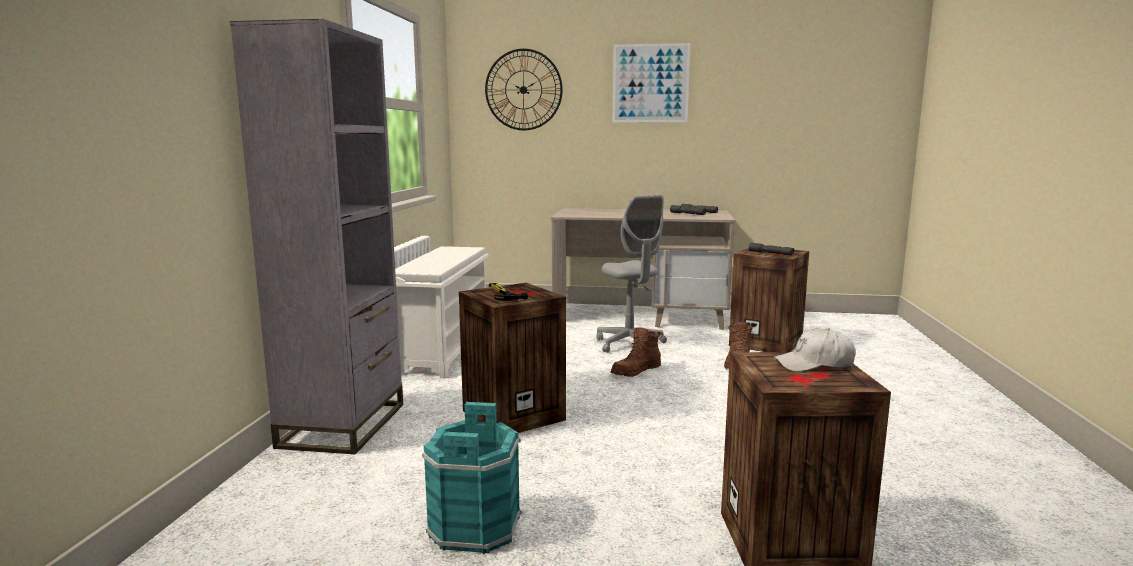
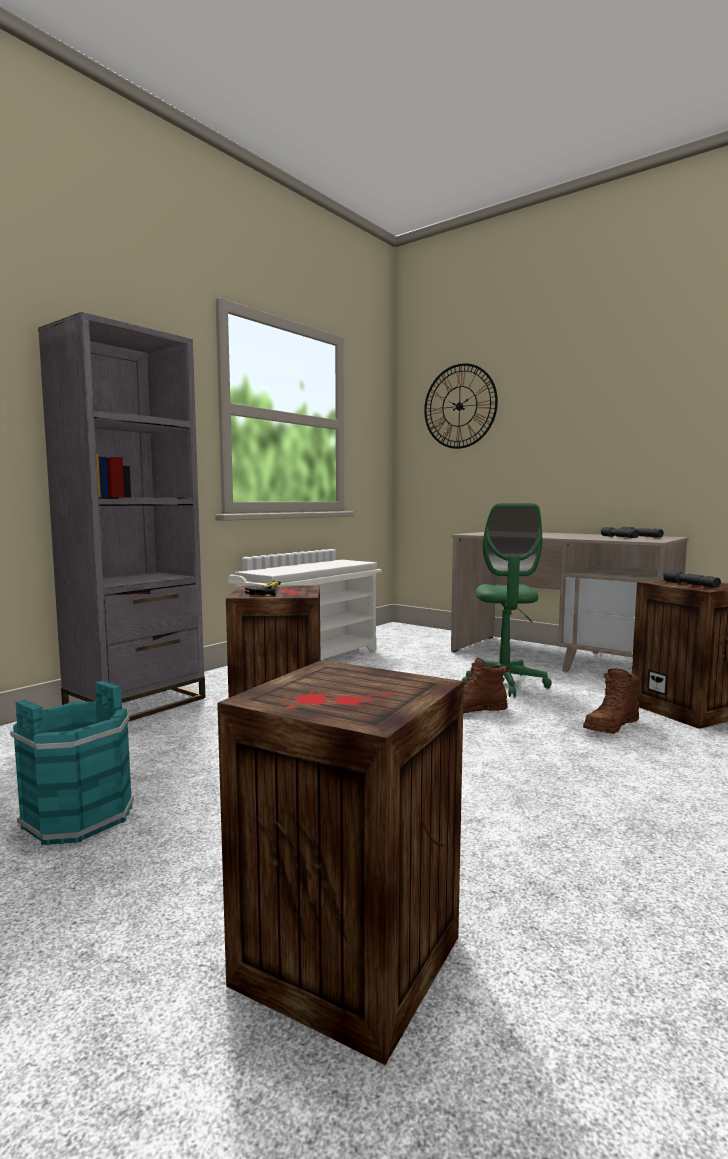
camera: 30 degrees right, 5 degrees down
(630, 344) = (504, 683): grey office chair -> green office chair
(650, 83) = (594, 386): picture -> none
(814, 364) = (381, 687): white cap -> none

